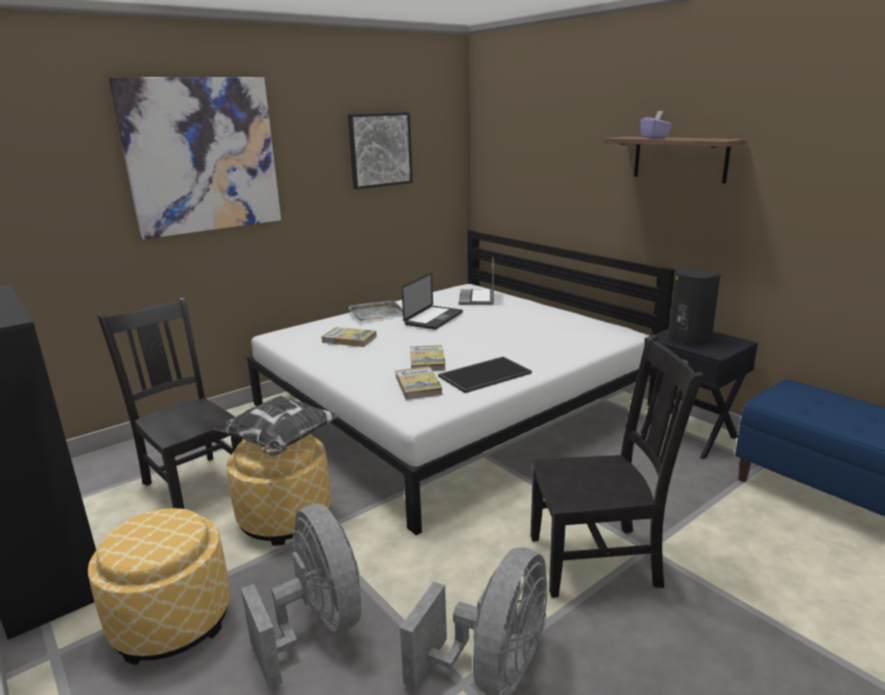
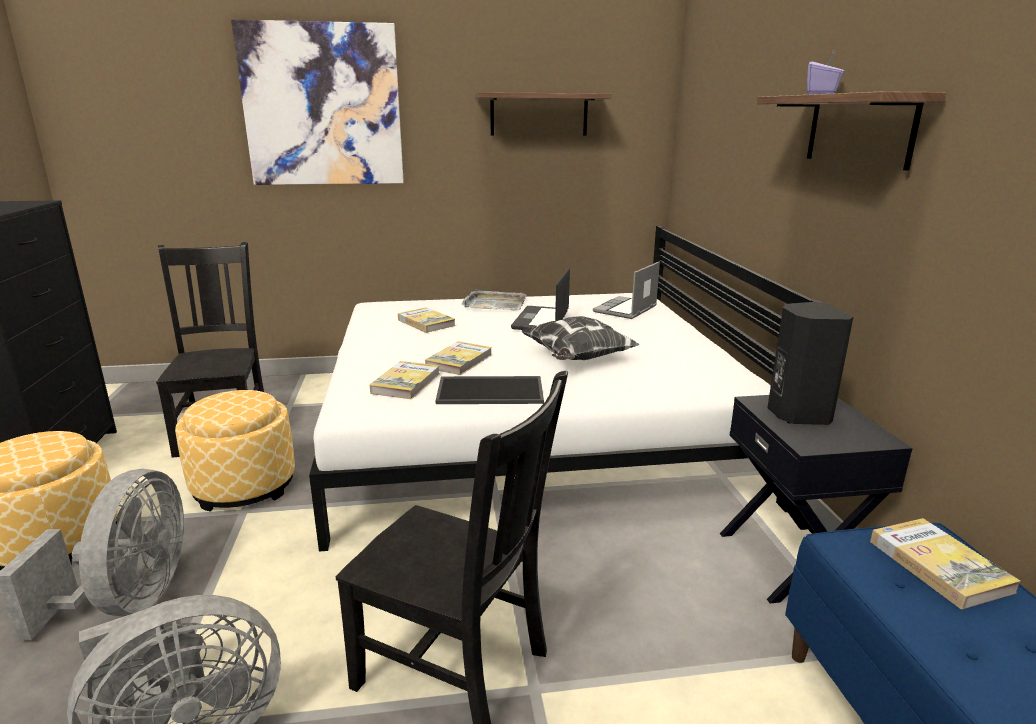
camera: 30 degrees right, 0 degrees up
(280, 443) = (234, 405): pillow -> pillow (577, 359)
(380, 150) = (539, 114): picture -> shelf
(433, 318) = (541, 320): laptop -> laptop turned 135 degrees clockwise
(810, 398) = (938, 566): none -> book

